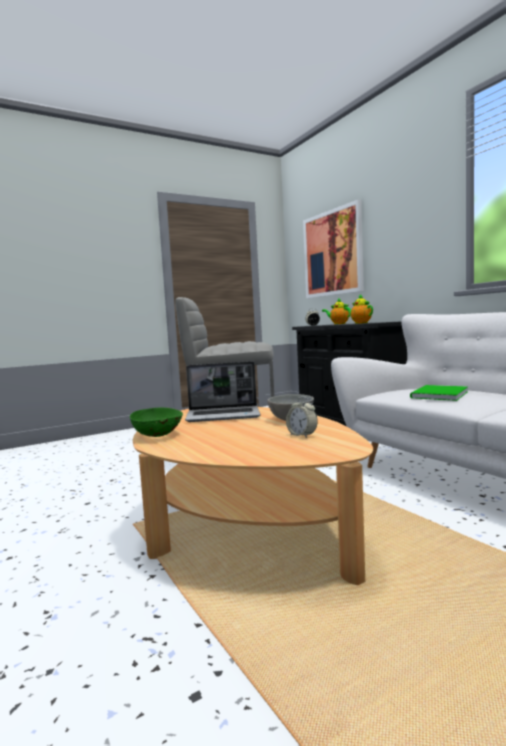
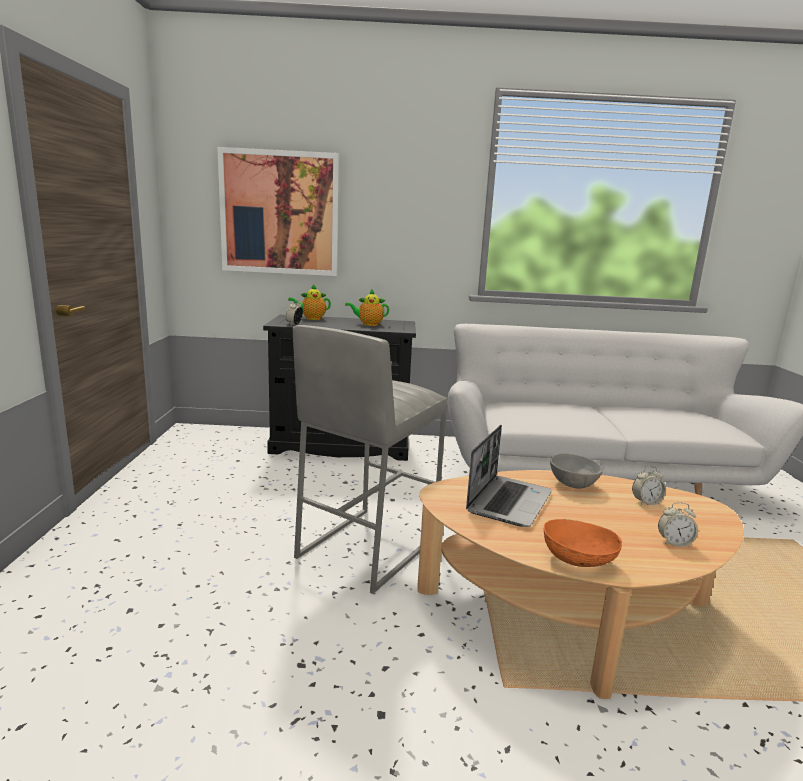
camera: 60 degrees left, 10 degrees up
(158, 435) = (578, 559): green bowl -> orange bowl
(228, 449) = (674, 543): none -> alarm clock
(437, 395) = (547, 416): green book -> none

